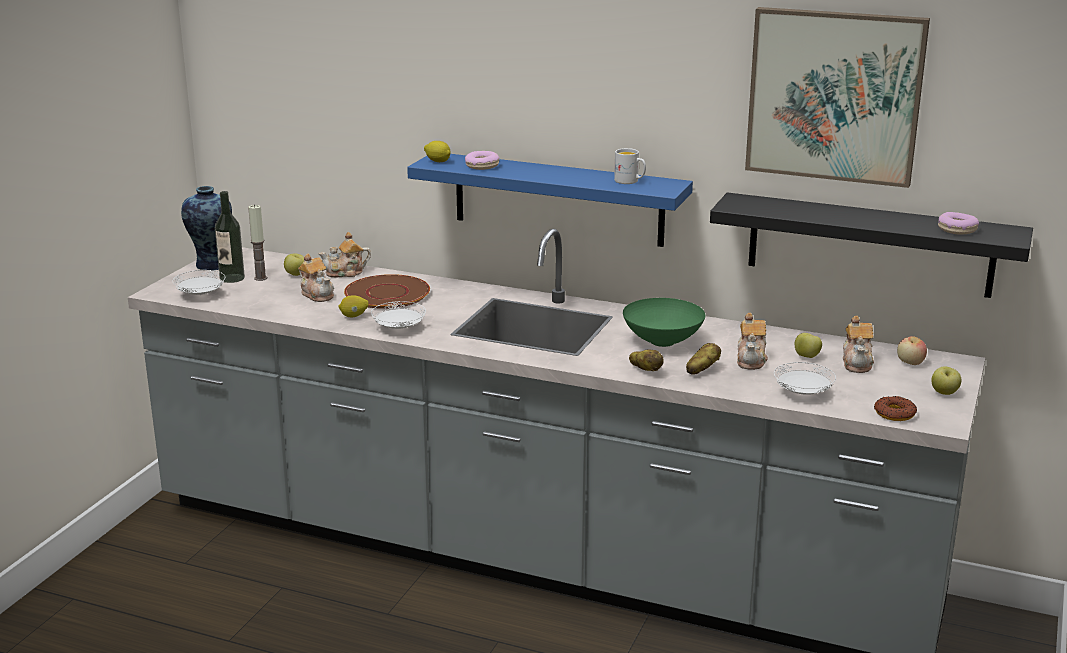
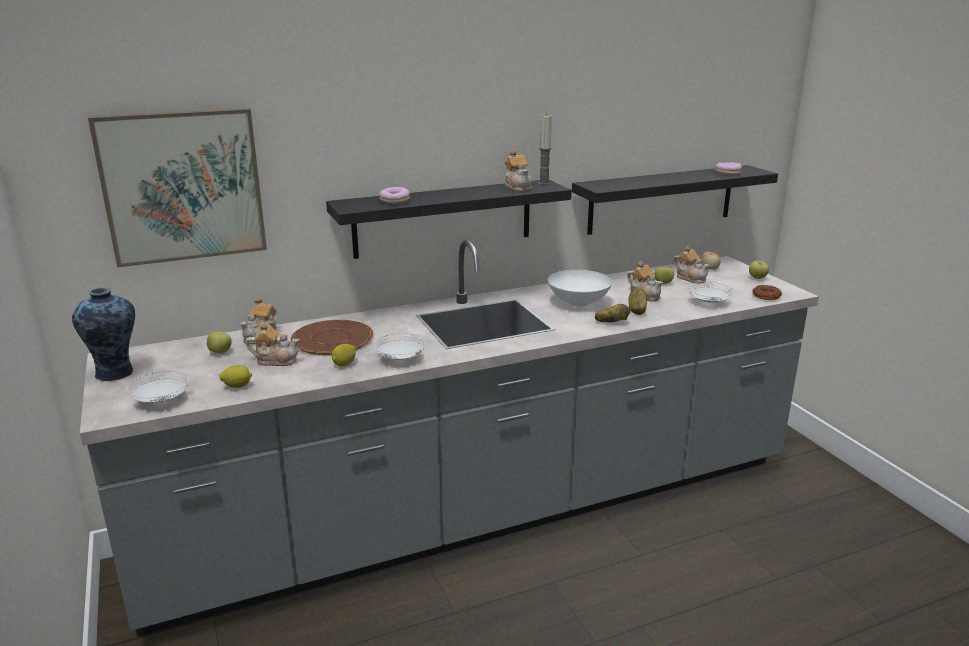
camera: 45 degrees left, 0 degrees up
(232, 278) = (162, 376): bottle -> none
(260, 278) = (192, 366): candle -> candle (544, 183)
(438, 161) = (353, 205): lemon -> lemon (237, 386)
(558, 199) = (443, 218): blue shelf -> black shelf
(630, 181) = (518, 187): white mug -> teapot
(661, 341) = (577, 303): green bowl -> white bowl
(834, 95) = (641, 95): picture -> picture (183, 186)

